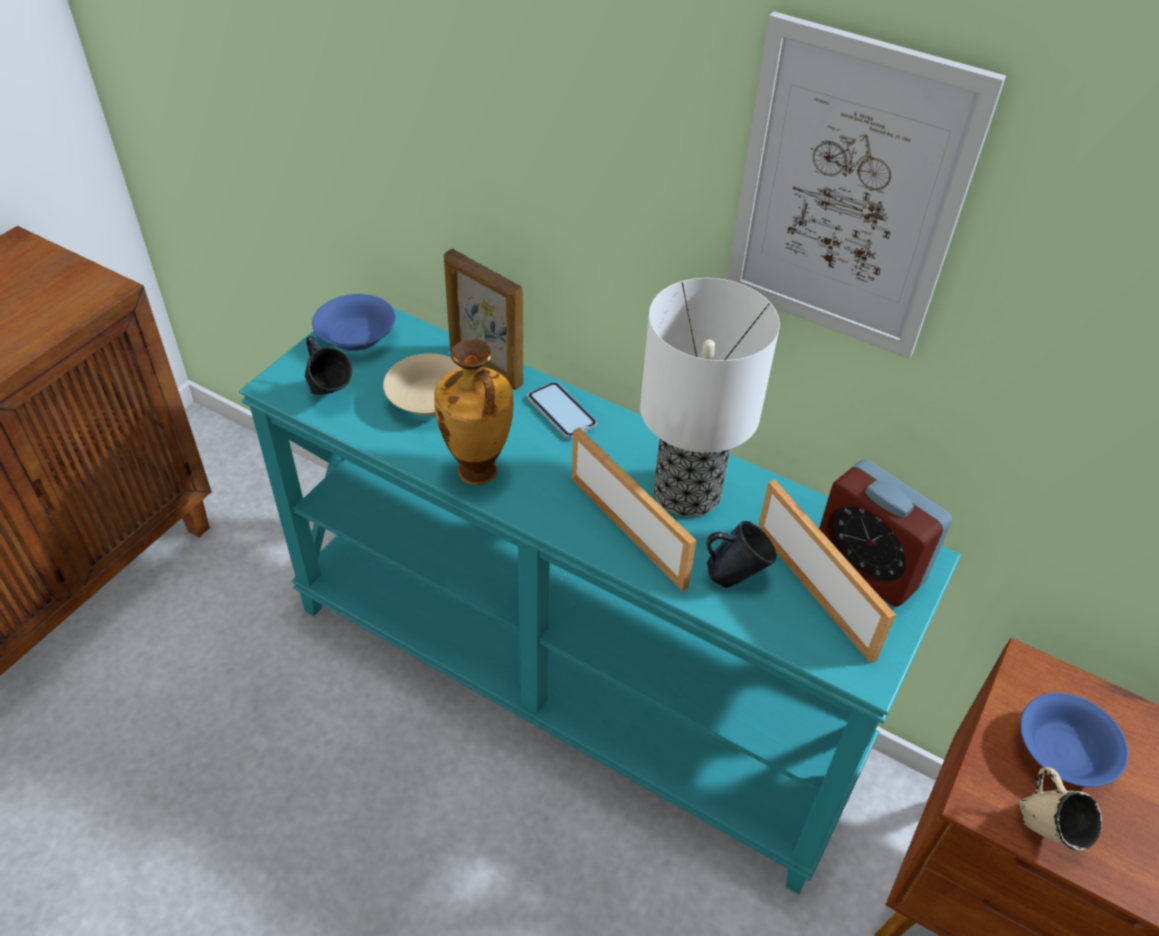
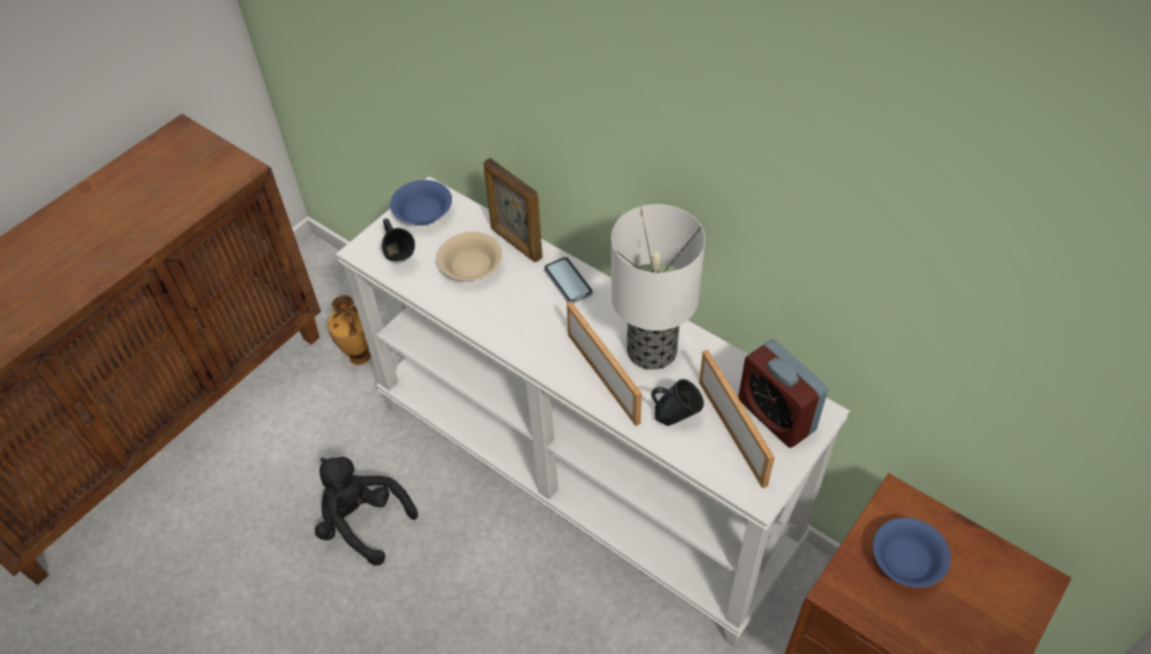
camera: 10 degrees right, 5 degrees up
(281, 765) = (363, 523): none -> black plush toy
(478, 473) = (500, 327): vase -> vase (360, 358)
(573, 680) = (584, 474): turquoise console table -> white console table
(848, 194) = (754, 157): picture -> none
(1045, 831) = (878, 615): beige mug -> none

